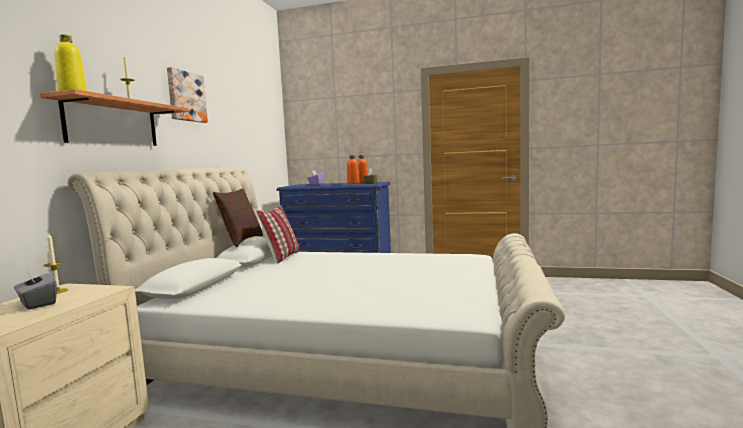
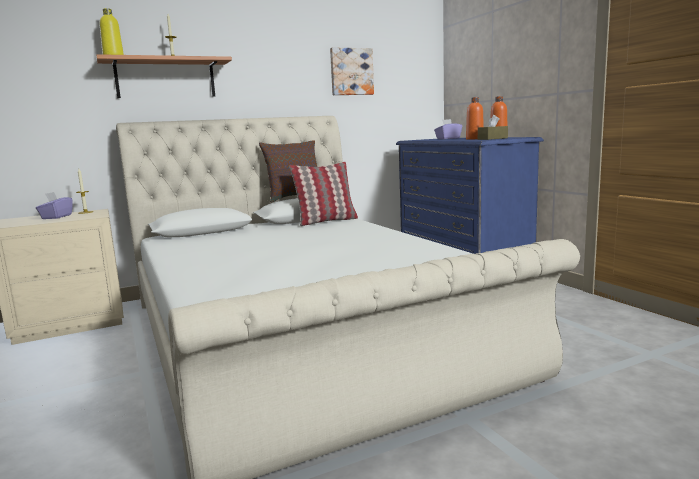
camera: 50 degrees right, 5 degrees up
(37, 303) = (56, 217): grey tissue box -> purple tissue box
(186, 96) = (259, 43): picture -> picture (351, 72)

